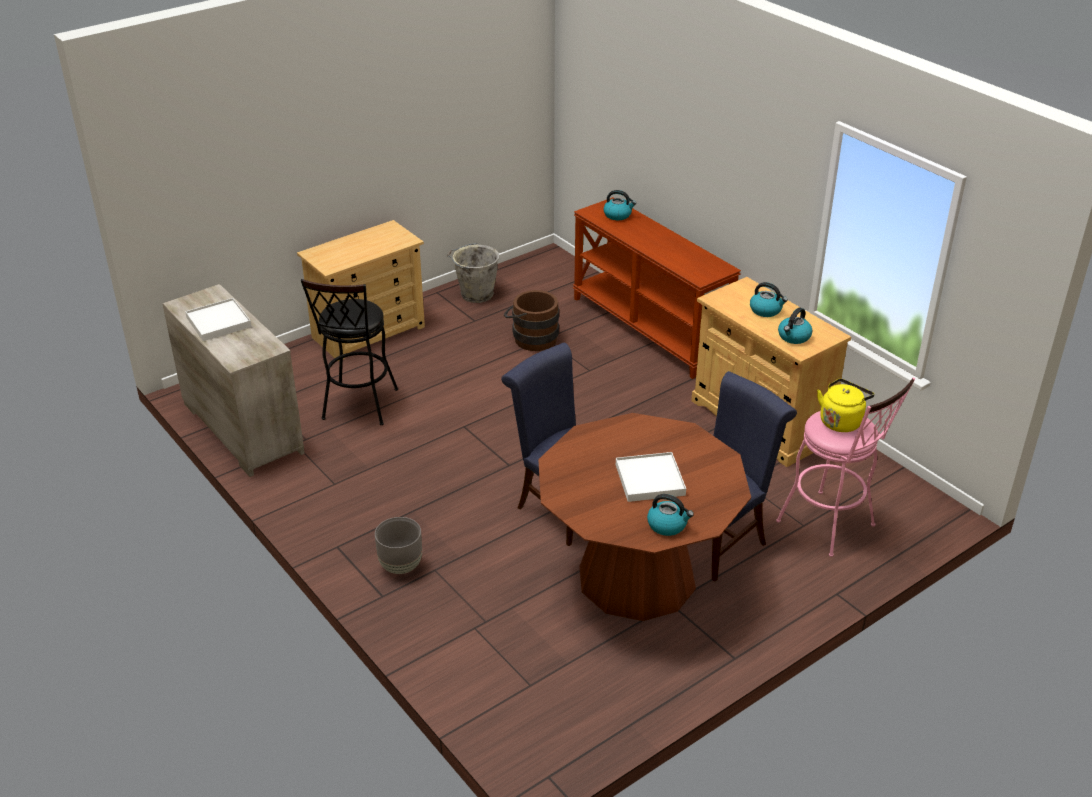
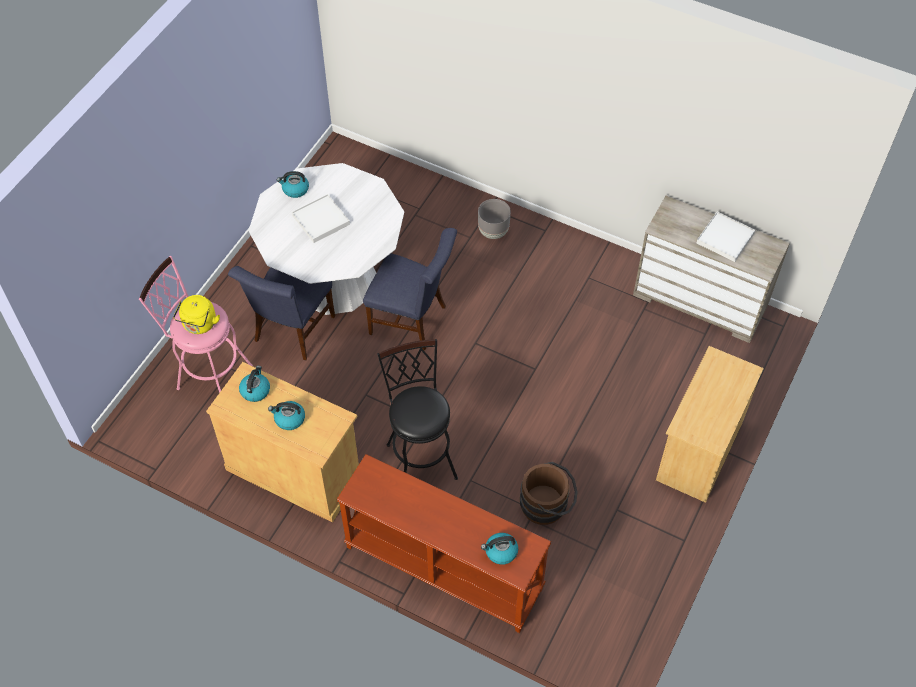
camera: 155 degrees right, 20 degrees up
(358, 408) = (631, 355): black stool -> black stool (420, 455)
(475, 294) = (644, 553): grey bucket -> none
(637, 577) = (334, 280): brown dining table -> white dining table

